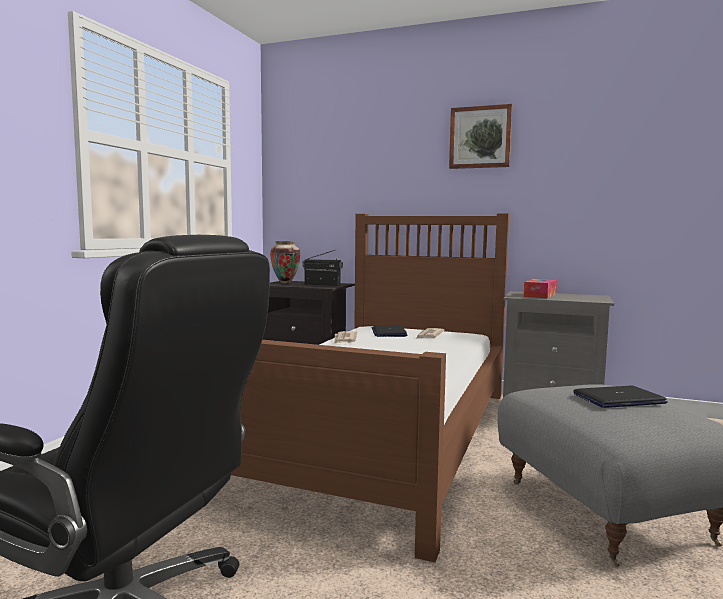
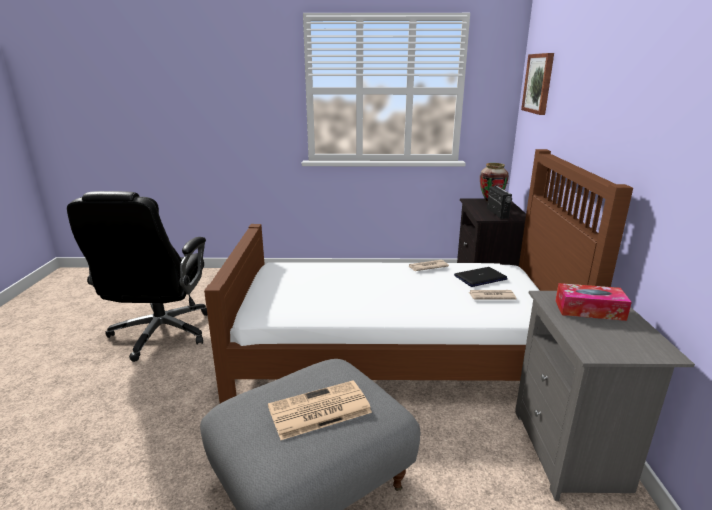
camera: 70 degrees right, 15 degrees up
(480, 137) = (640, 68): picture -> picture (539, 83)
(618, 399) = (318, 410): laptop -> newspaper

